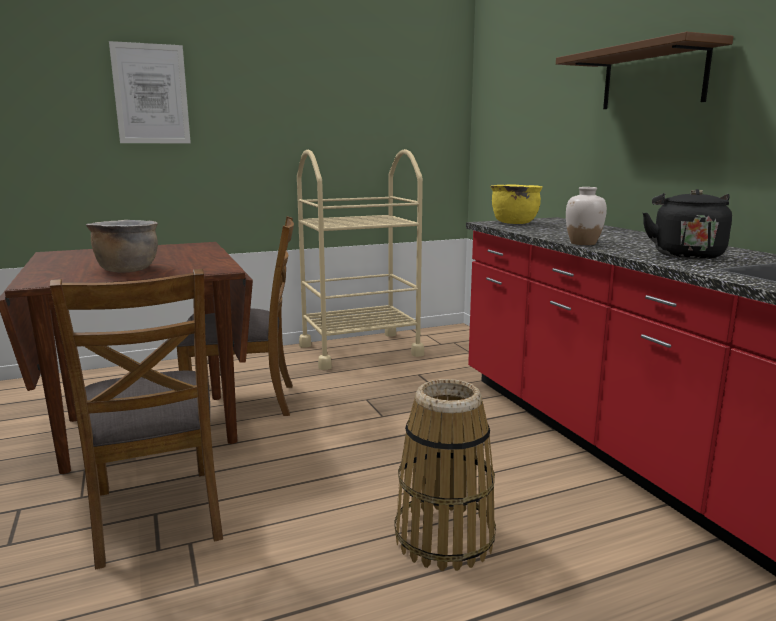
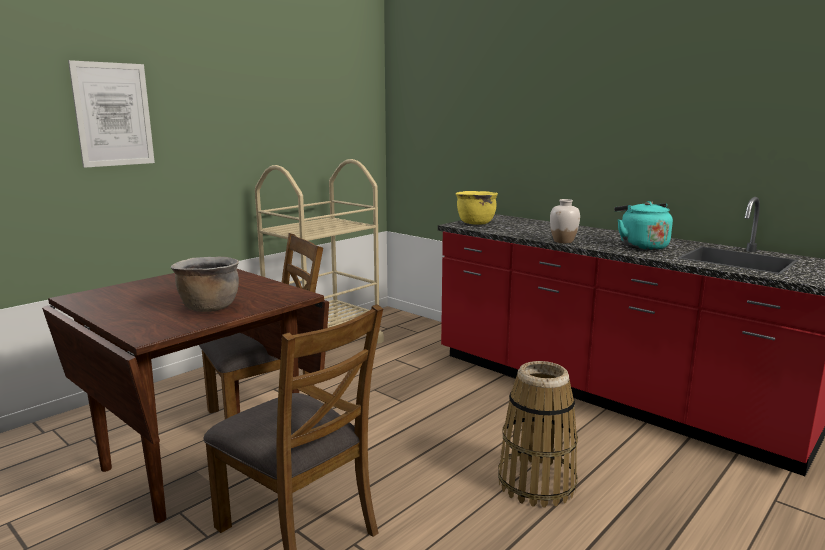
camera: 25 degrees left, 0 degrees up
(653, 78) = (577, 111): brown shelf -> none
(685, 255) = (641, 246): black kettle -> turquoise kettle

